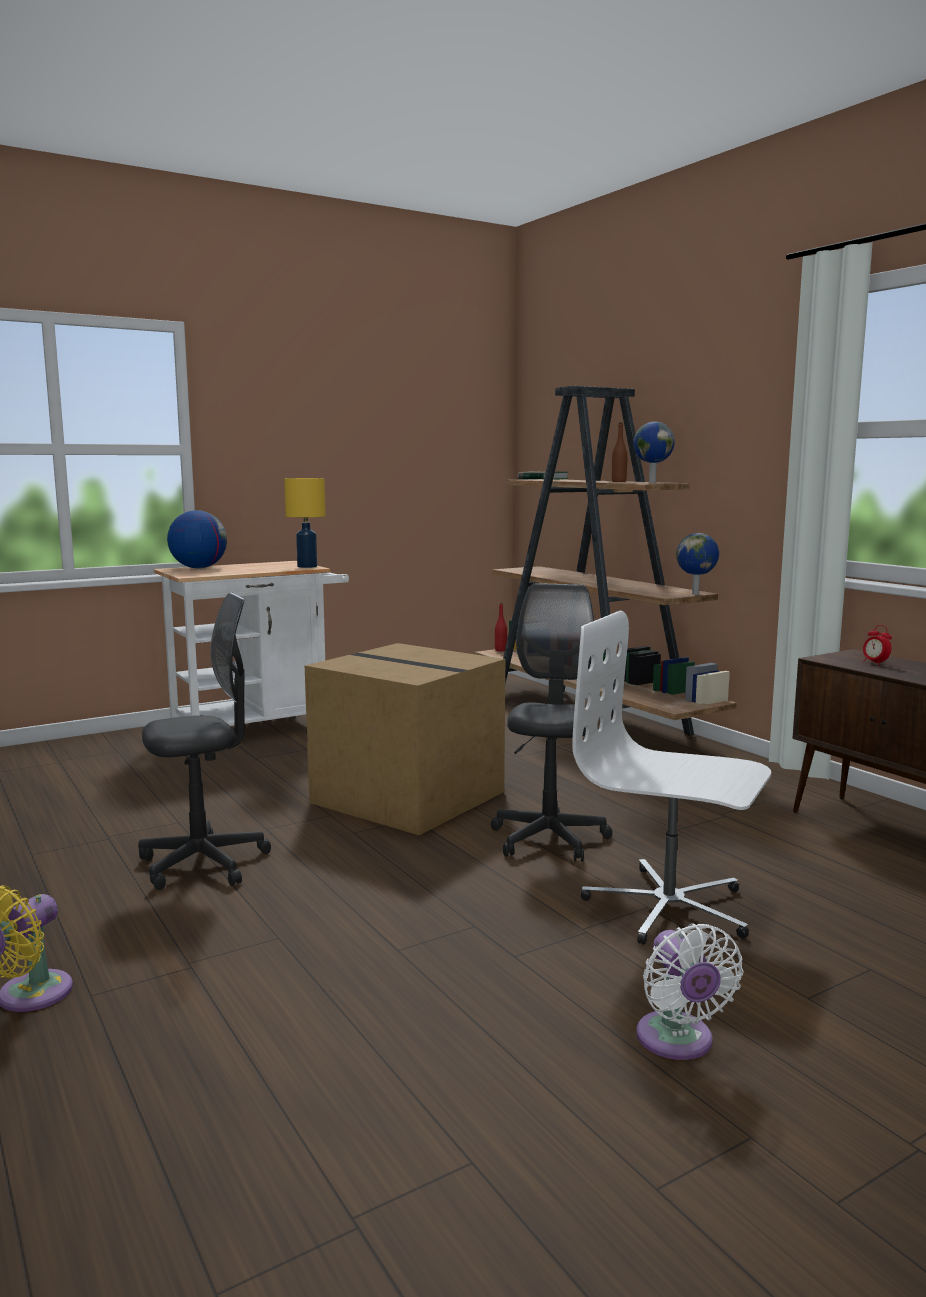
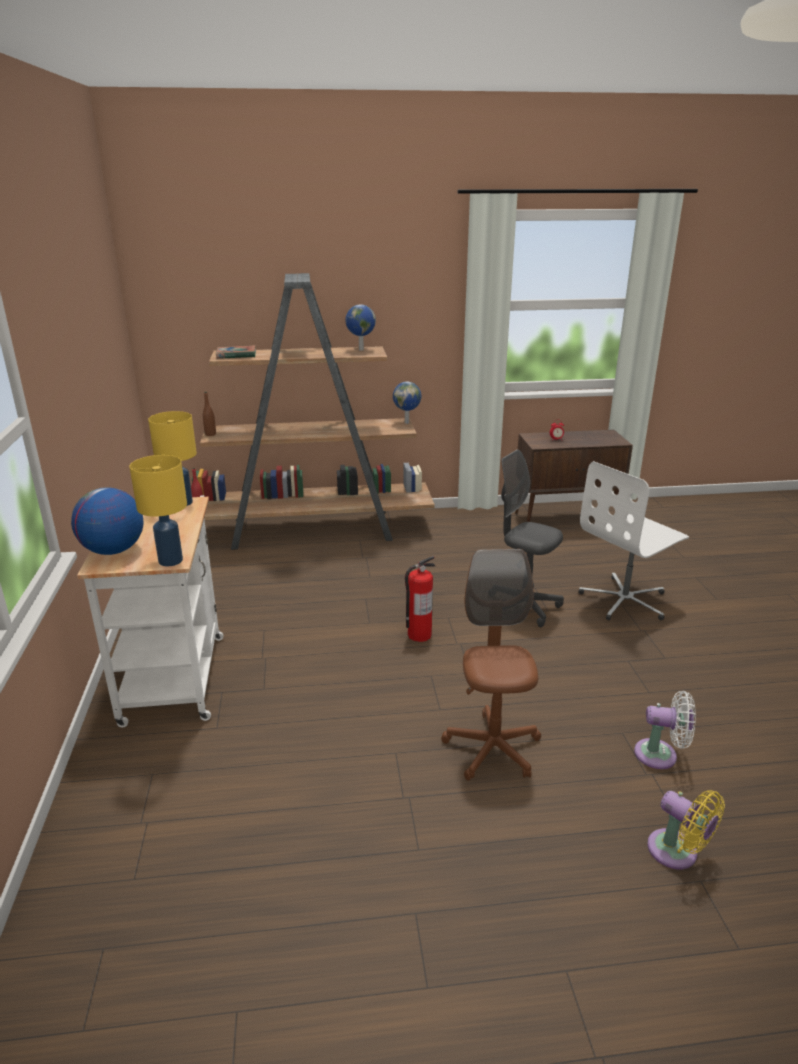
camera: 65 degrees left, 15 degrees up
(189, 575) = (171, 560): none -> yellow table lamp
(203, 864) = (492, 749): grey office chair -> brown office chair
(411, 797) = (419, 635): cardboard box -> fire extinguisher
(619, 481) = (334, 352): brown bottle -> brown bottle (210, 434)
(677, 1042) = (748, 639): white fan -> white fan (660, 755)

